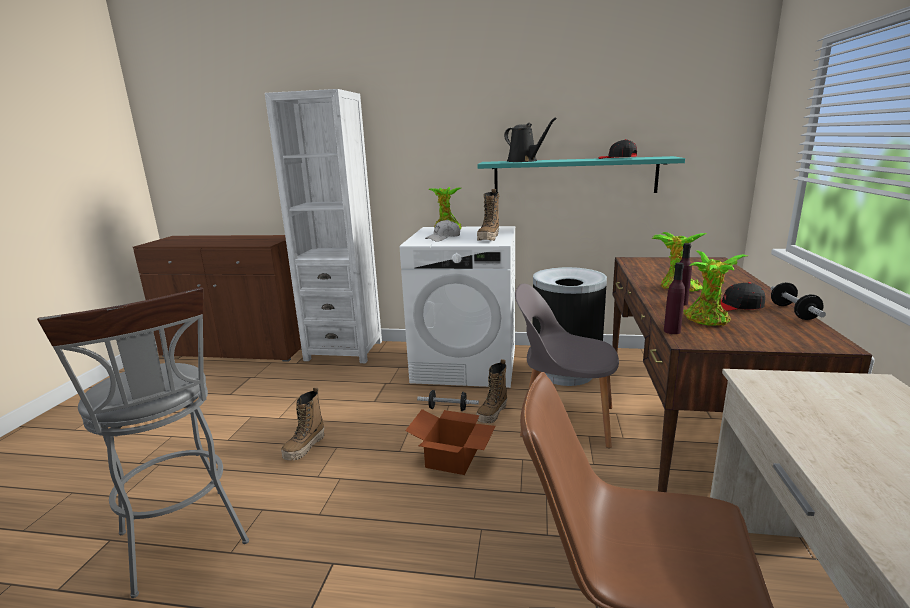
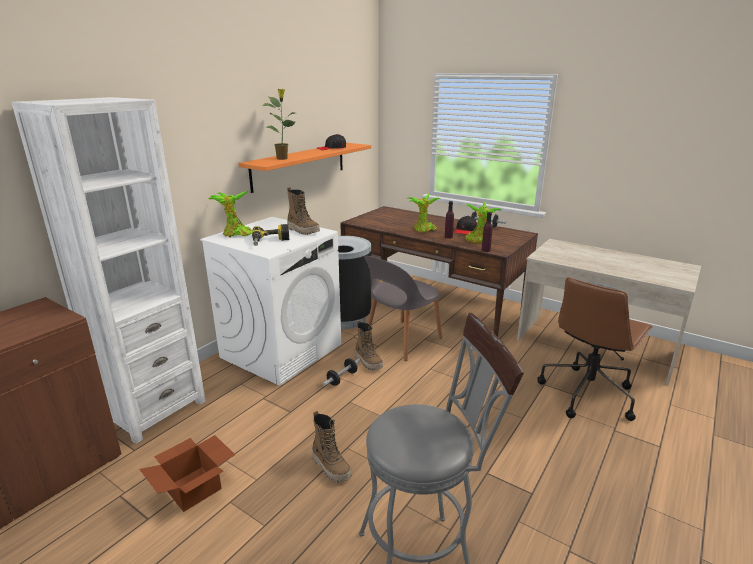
camera: 65 degrees left, 5 degrees up
(443, 238) = (271, 241): white cap -> power drill
(452, 459) = (410, 395): cardboard box -> cardboard box (195, 488)
(524, 161) = (283, 158): black watering can -> potted plant
(574, 176) = (300, 166): turquoise shelf -> orange shelf

